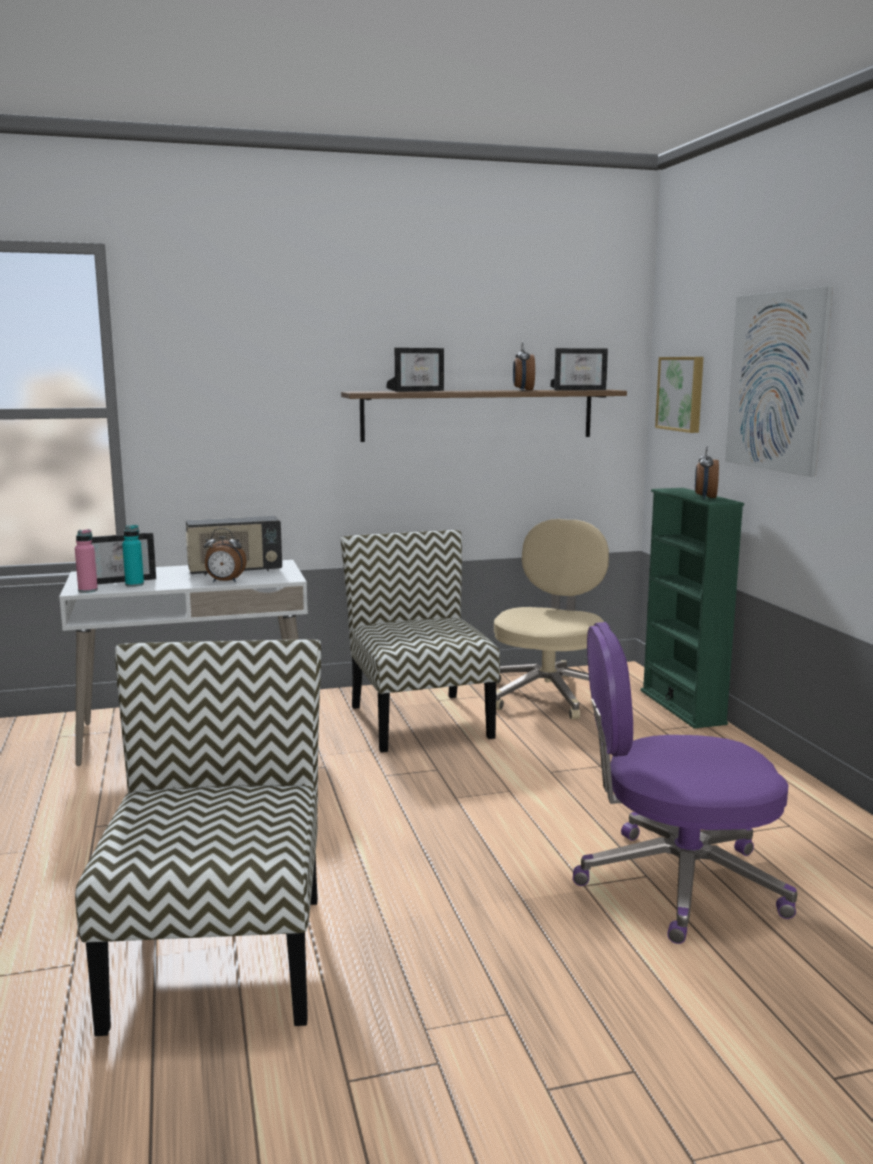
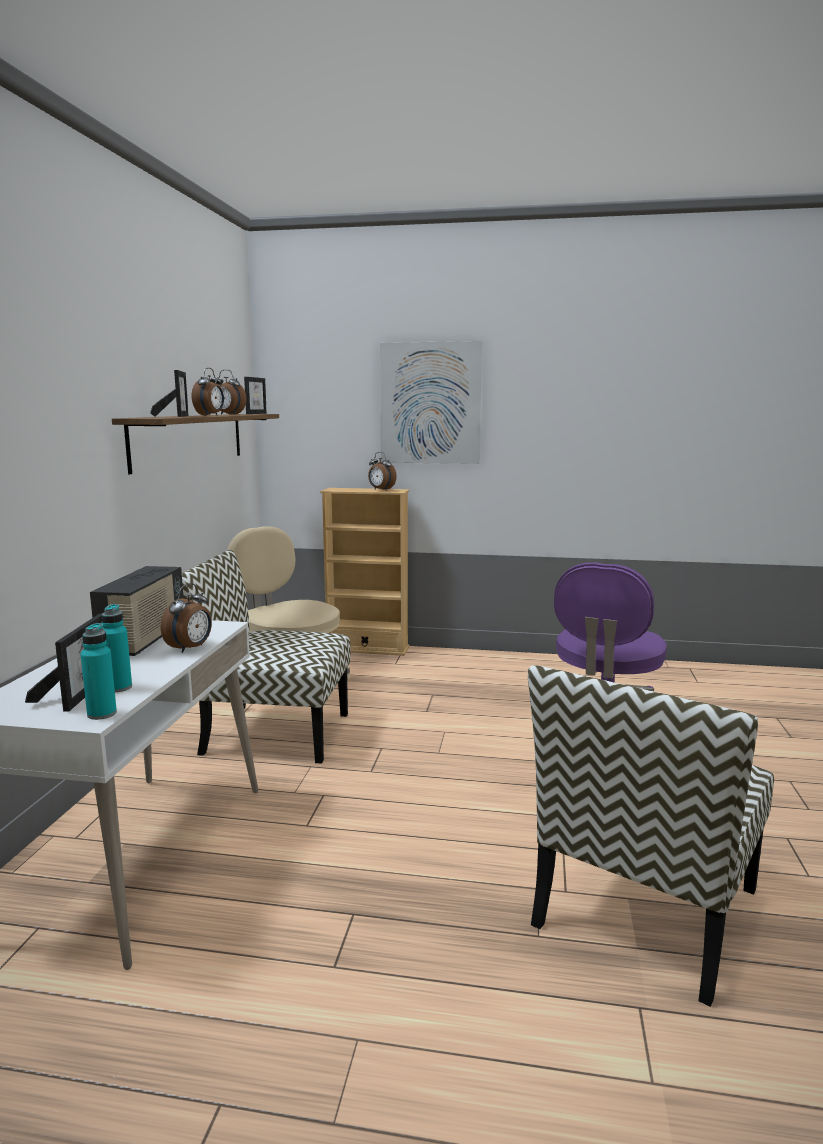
camera: 65 degrees left, 0 degrees up
(88, 590) = (102, 714): pink bottle -> turquoise bottle
(218, 956) = (646, 909): chair -> chair turned 75 degrees counterclockwise
(483, 390) = (210, 415): none -> alarm clock
(682, 393) = (311, 415): picture -> none
(682, 707) = (367, 649): green bookcase -> beige bookcase

